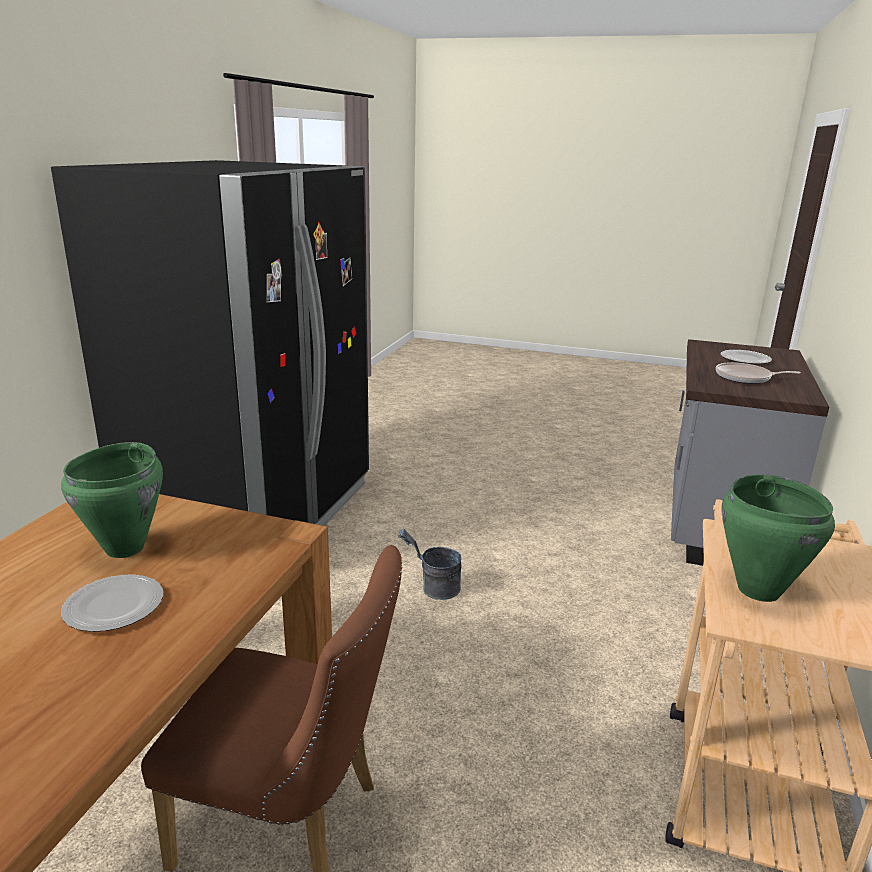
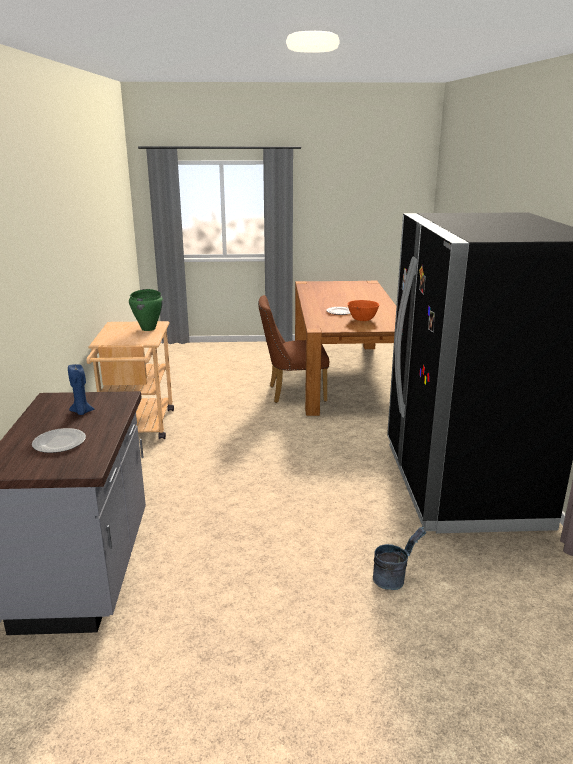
camera: 160 degrees right, 0 degrees up
(126, 548) = (362, 320): green cooking pot -> orange bowl
(434, 589) = (300, 465): grey bucket -> grey bucket (394, 578)
(746, 378) = (81, 412): frying pan -> blue candle

